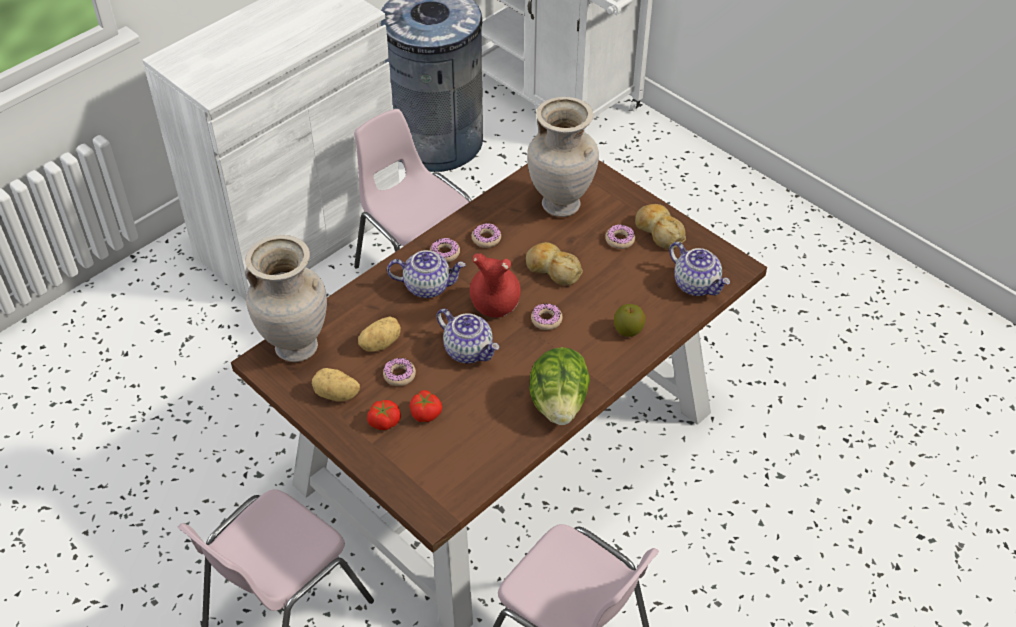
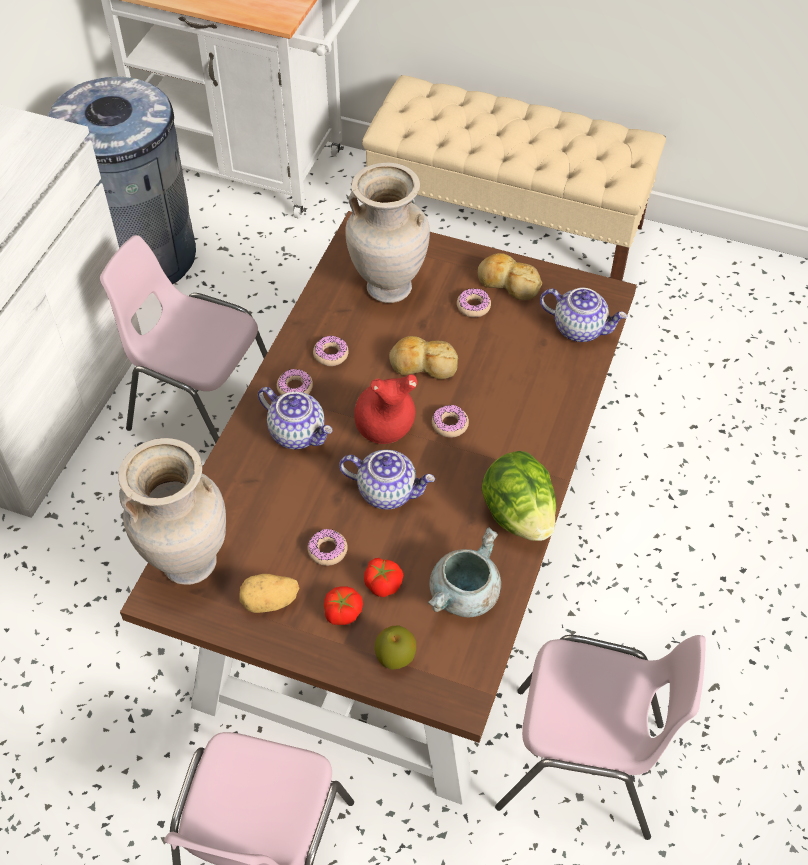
camera: 25 degrees left, 5 degrees up
(380, 343) = (283, 521): potato -> none
(428, 286) = (298, 433): teapot -> teapot turned 60 degrees clockwise
(480, 445) = (464, 596): none -> grey cooking pot
(628, 330) = (541, 405): apple -> apple (395, 657)
(750, 210) = (507, 225): none -> beige bench

